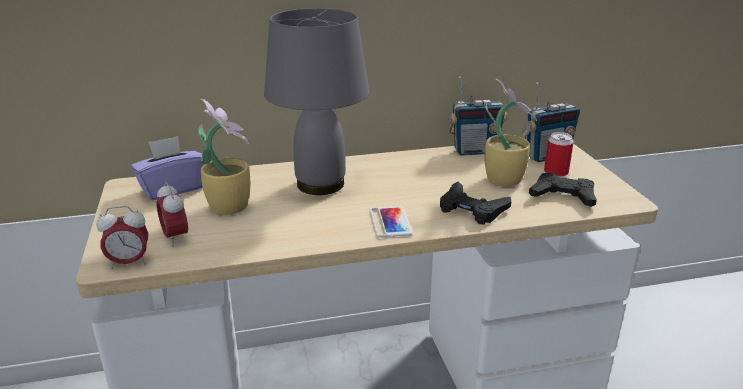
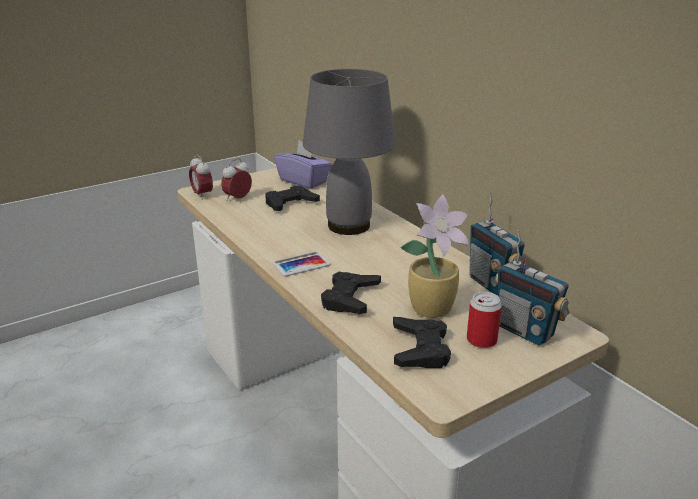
camera: 70 degrees right, 0 degrees up
(230, 206) = (290, 203): potted plant -> black game controller

